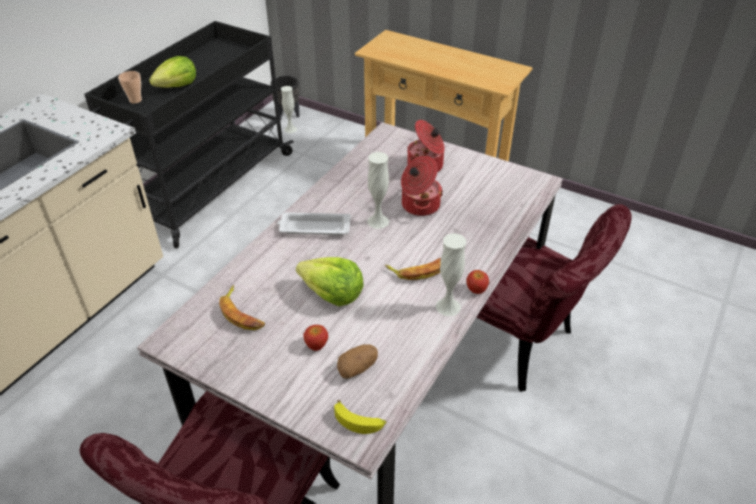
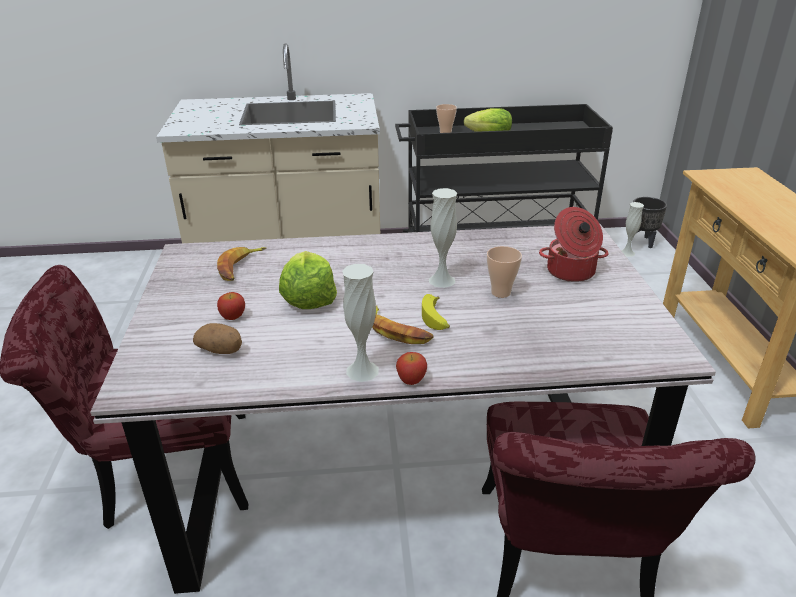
camera: 55 degrees right, 10 degrees down
(313, 228) = (387, 254): white tray -> none
(359, 421) = (151, 378): banana -> banana (436, 319)
(419, 205) = (501, 292): cooking pot -> cup

